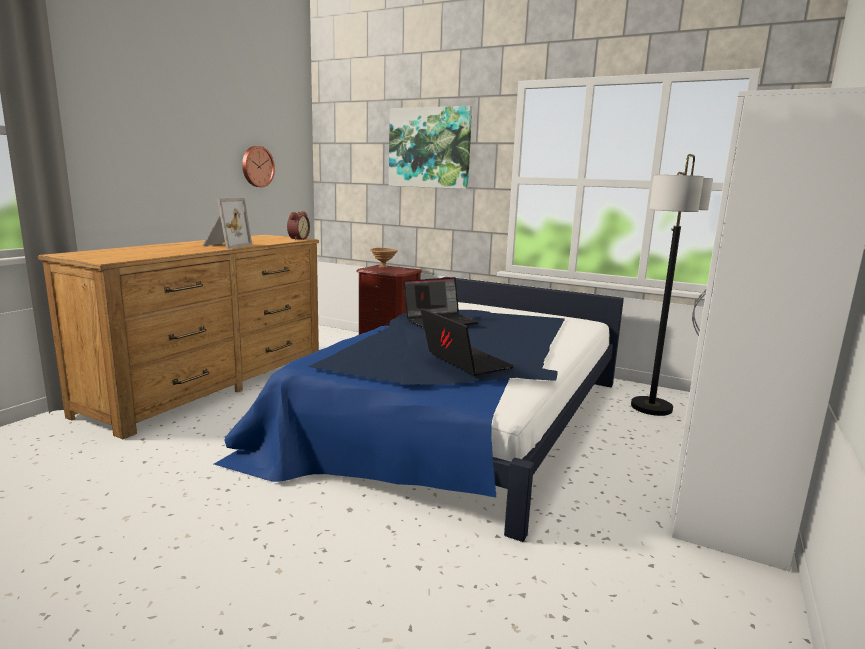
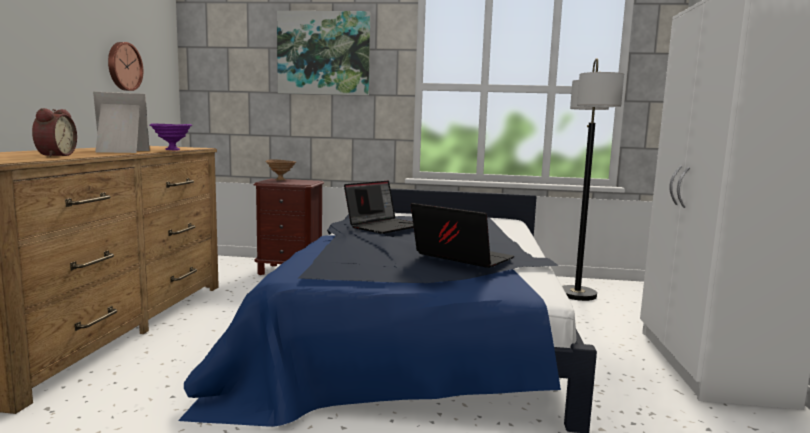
camera: 20 degrees left, 5 degrees down
(225, 245) = (120, 151): picture frame -> picture frame turned 105 degrees counterclockwise
(271, 243) = (172, 150): none -> purple bowl
(297, 239) = (192, 147): alarm clock -> alarm clock (54, 155)

